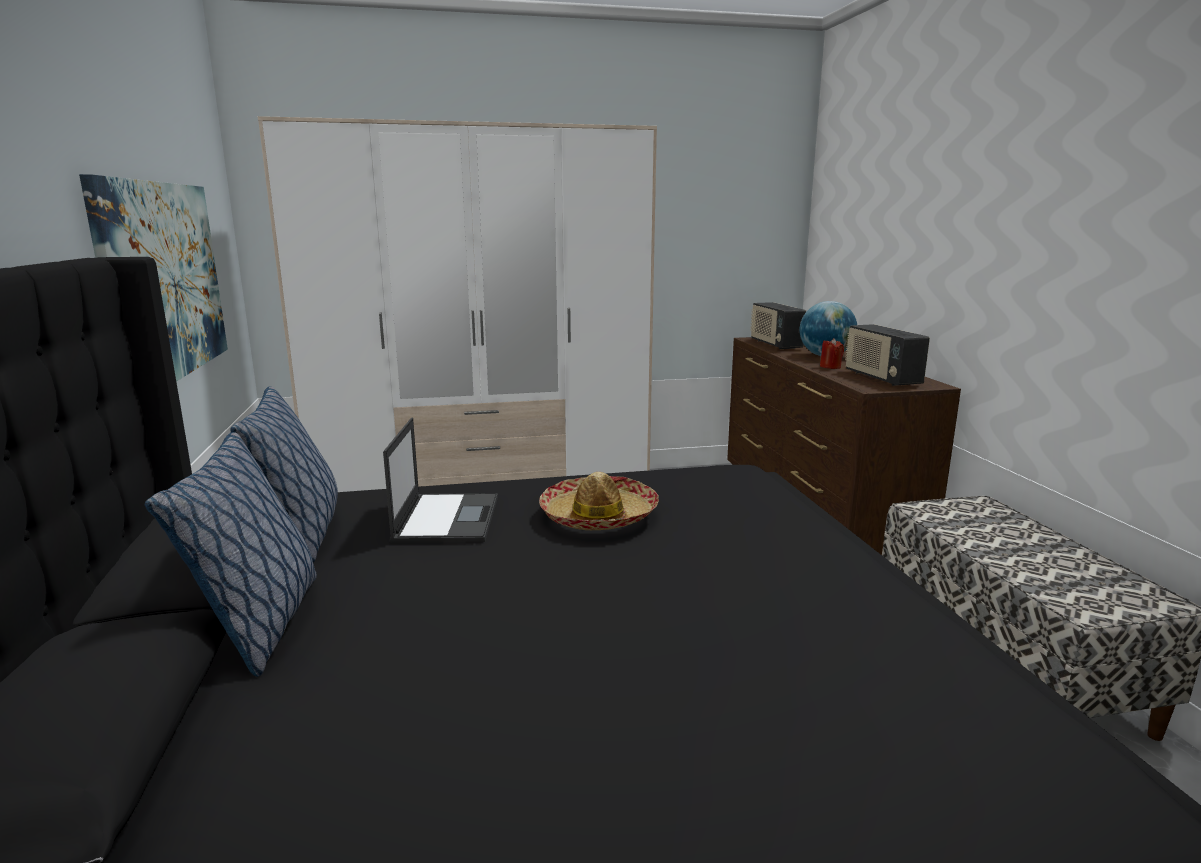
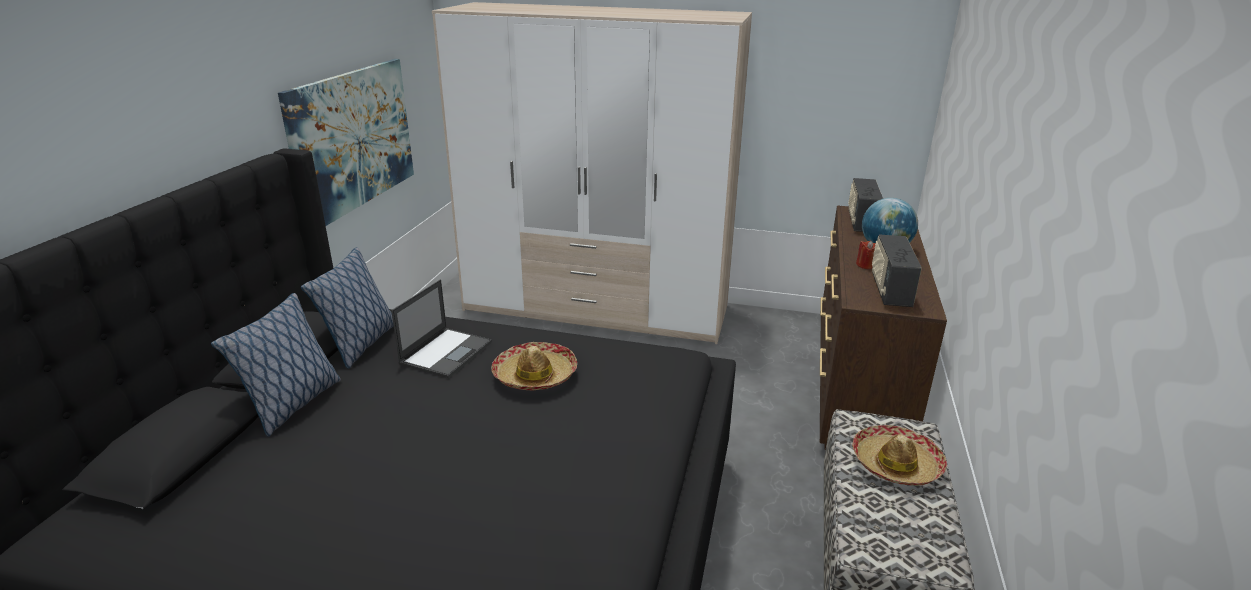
camera: 25 degrees right, 10 degrees up
(1002, 532) = (895, 464): none -> hat

